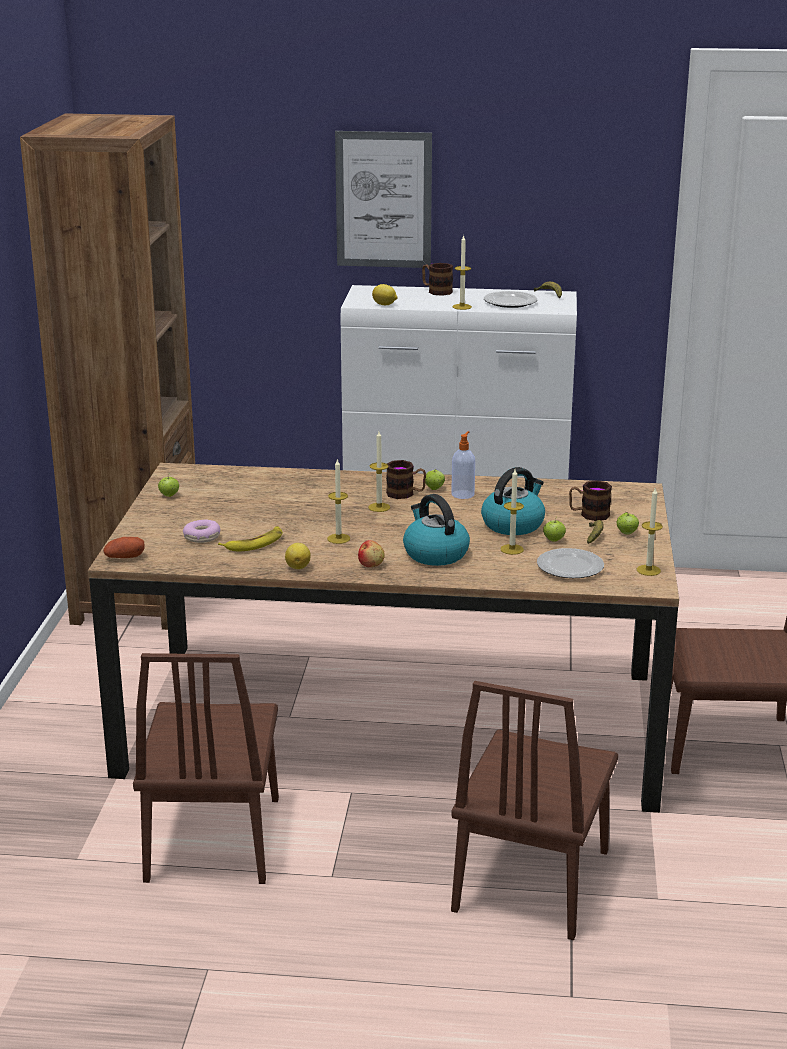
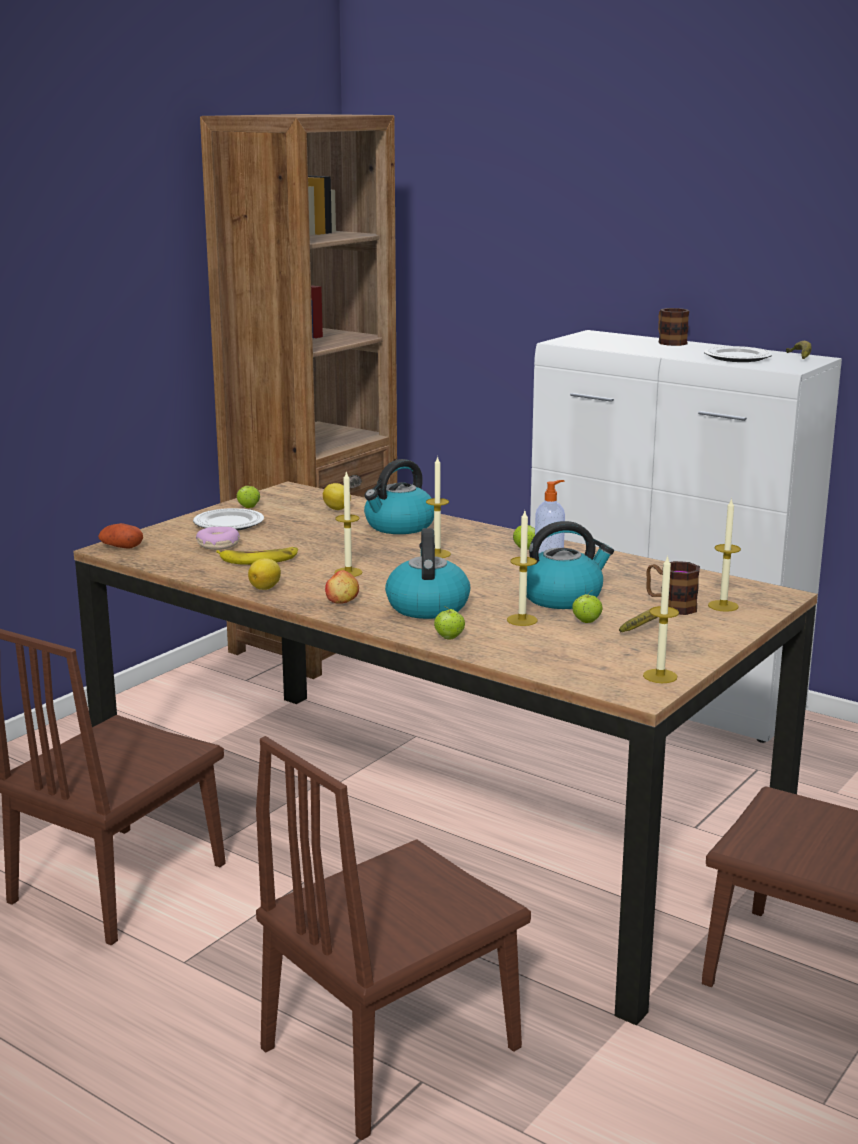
camera: 30 degrees right, 5 degrees down
(315, 488) = (399, 526): none -> kettle
(383, 200) = (627, 229): picture -> none
(384, 305) = (588, 345): lemon -> lemon (337, 509)
(406, 494) = (485, 548): mug -> none
(462, 307) = (672, 355): candle -> candle (723, 606)
(569, 567) = (563, 651): plate -> plate (228, 523)
(627, 533) = (691, 633): apple -> apple (449, 638)

